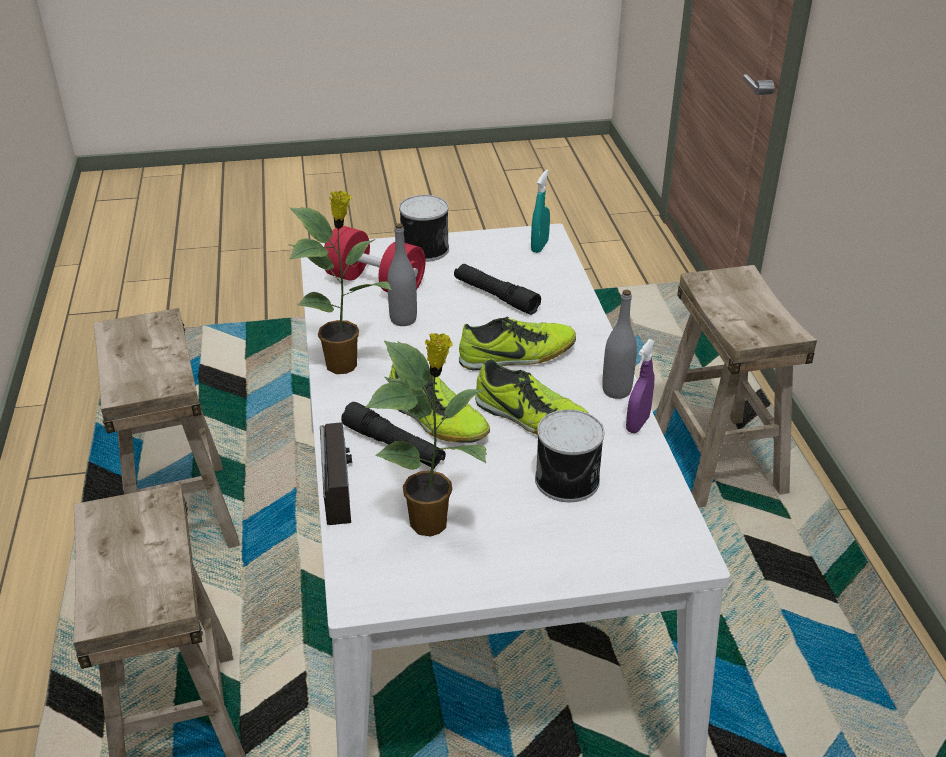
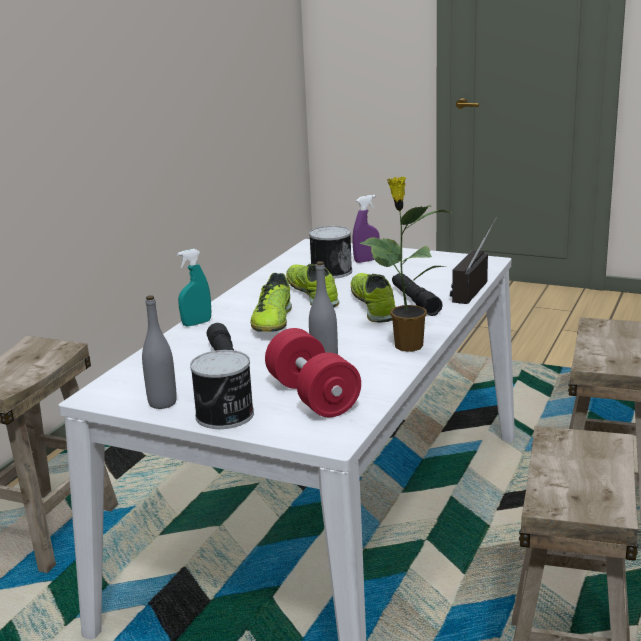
camera: 145 degrees left, 15 degrees down
(431, 523) = (426, 273): potted plant -> none
(517, 356) = (272, 322): shoe -> shoe turned 105 degrees counterclockwise
(539, 246) = (120, 388): turquoise spray bottle -> turquoise spray bottle (196, 323)
(616, 391) = (240, 294): grey bottle -> grey bottle (162, 403)
(637, 424) = (255, 280): purple spray bottle -> purple spray bottle (366, 260)

